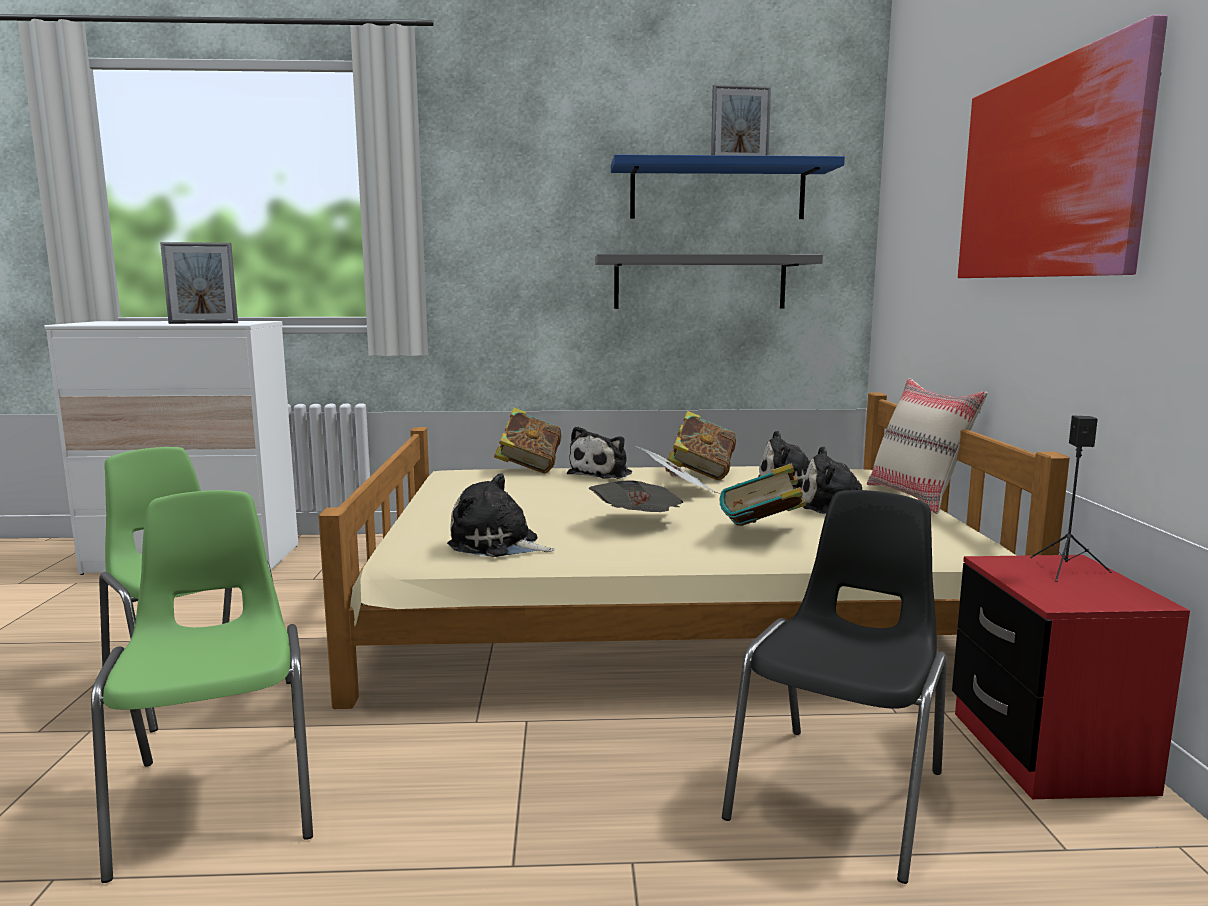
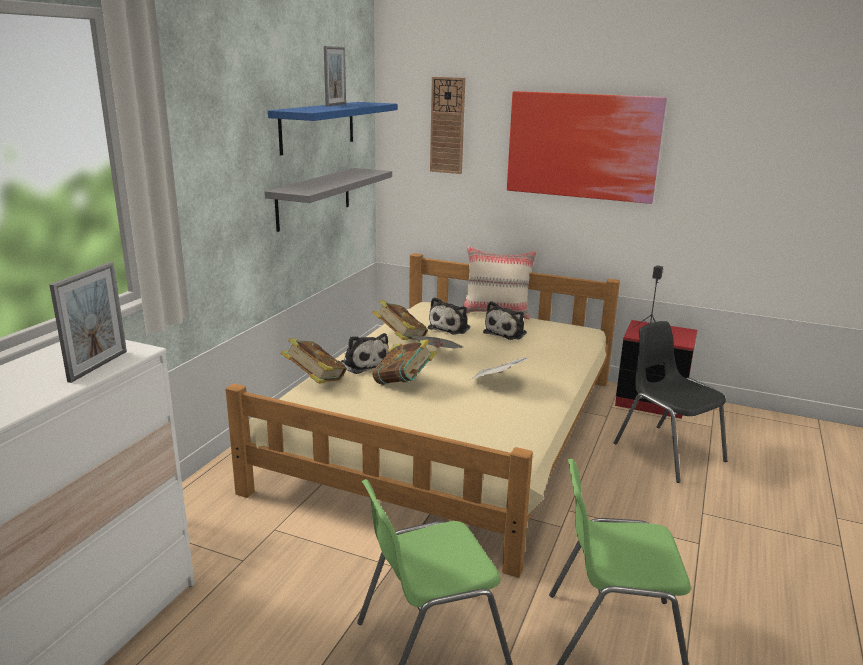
camera: 65 degrees left, 10 degrees up
(498, 545) = (511, 429): plush toy -> none
(763, 534) = (542, 361): book -> book (404, 384)
(924, 183) = (447, 125): none -> wall clock

